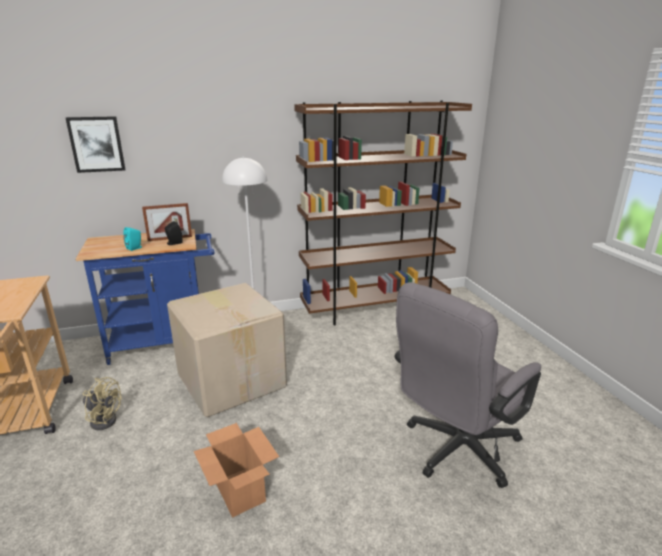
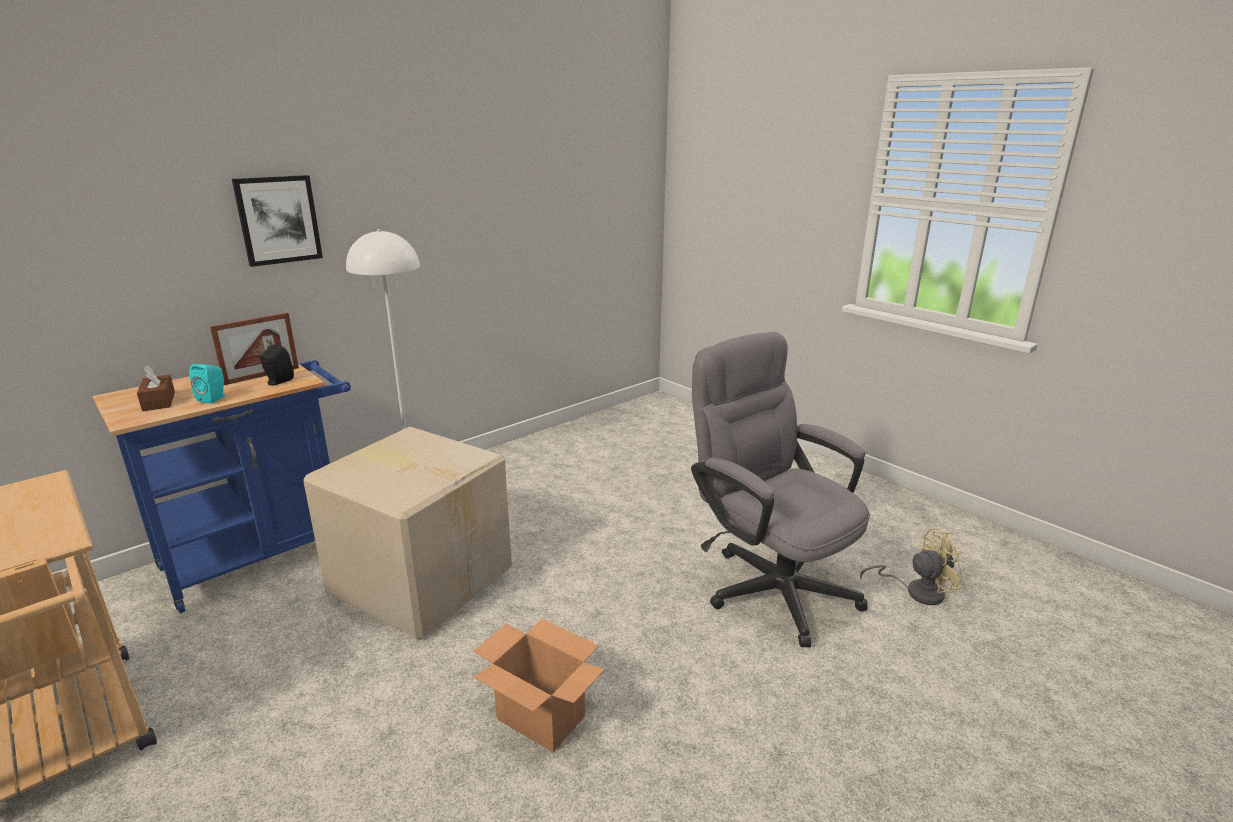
camera: 25 degrees left, 0 degrees up
(96, 144) = (95, 223): picture -> picture (278, 220)
(103, 419) = (239, 694): beige fan -> beige fan (916, 591)
(110, 245) = (159, 401): none -> brown tissue box
(375, 308) = (565, 439): brown bookcase -> none
(455, 451) = (769, 583): grey office chair -> grey office chair turned 120 degrees clockwise

